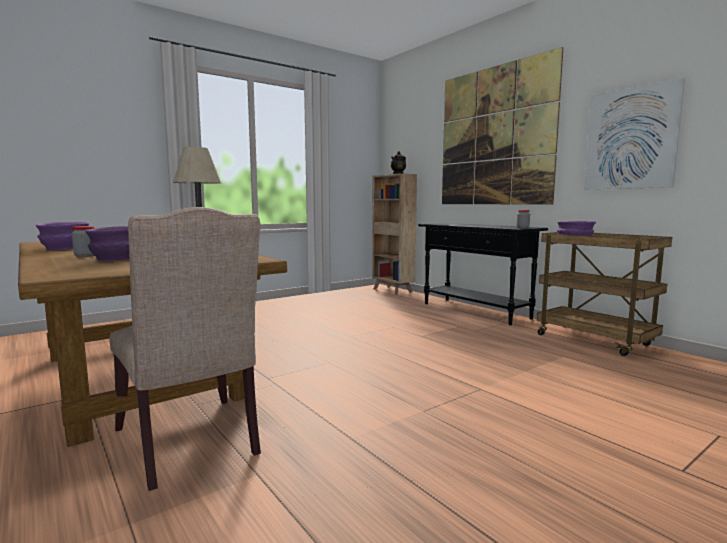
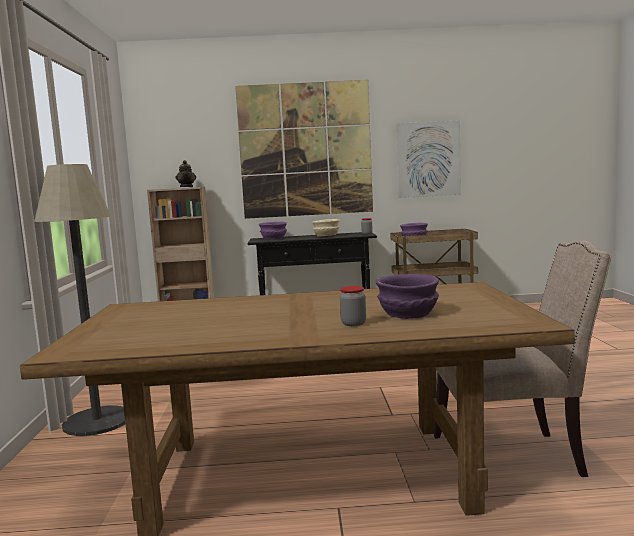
camera: 55 degrees left, 0 degrees up
(65, 248) = (226, 335): purple bowl -> purple bowl (274, 238)
(488, 226) = (326, 236): none -> beige bowl

